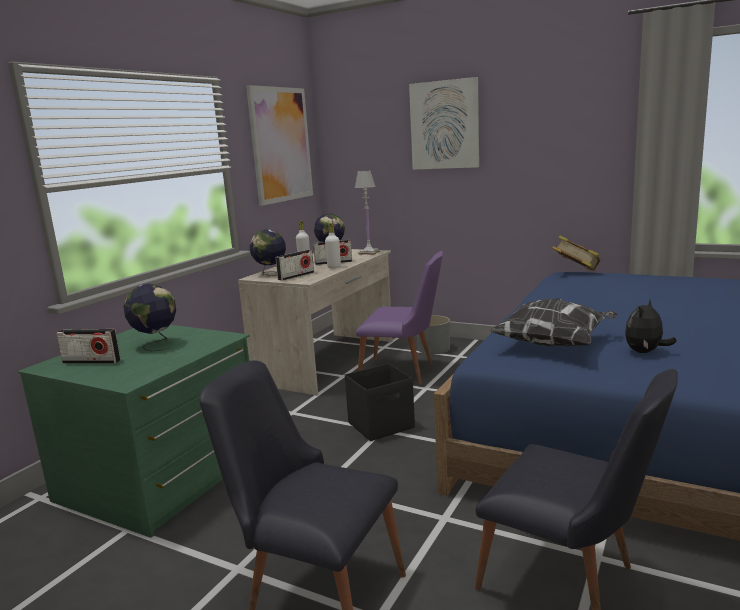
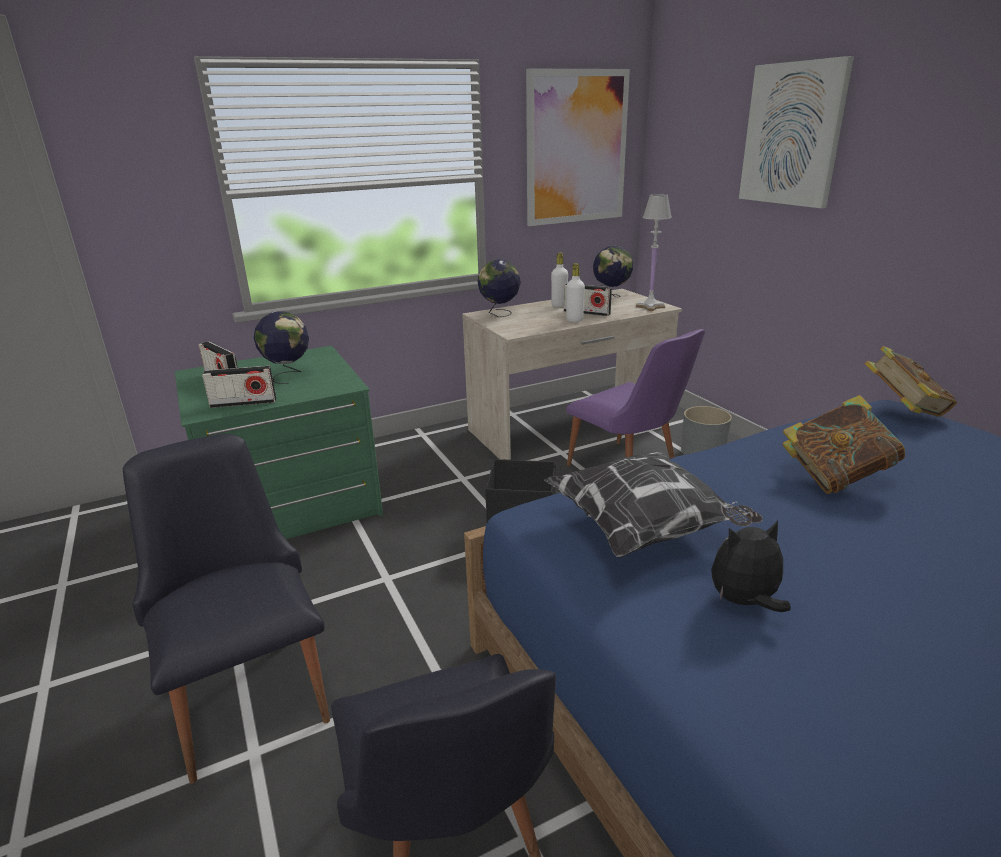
camera: 35 degrees right, 10 degrees up
(296, 276) = (517, 323): radio -> radio (243, 403)
(595, 302) = (835, 477): none -> book

